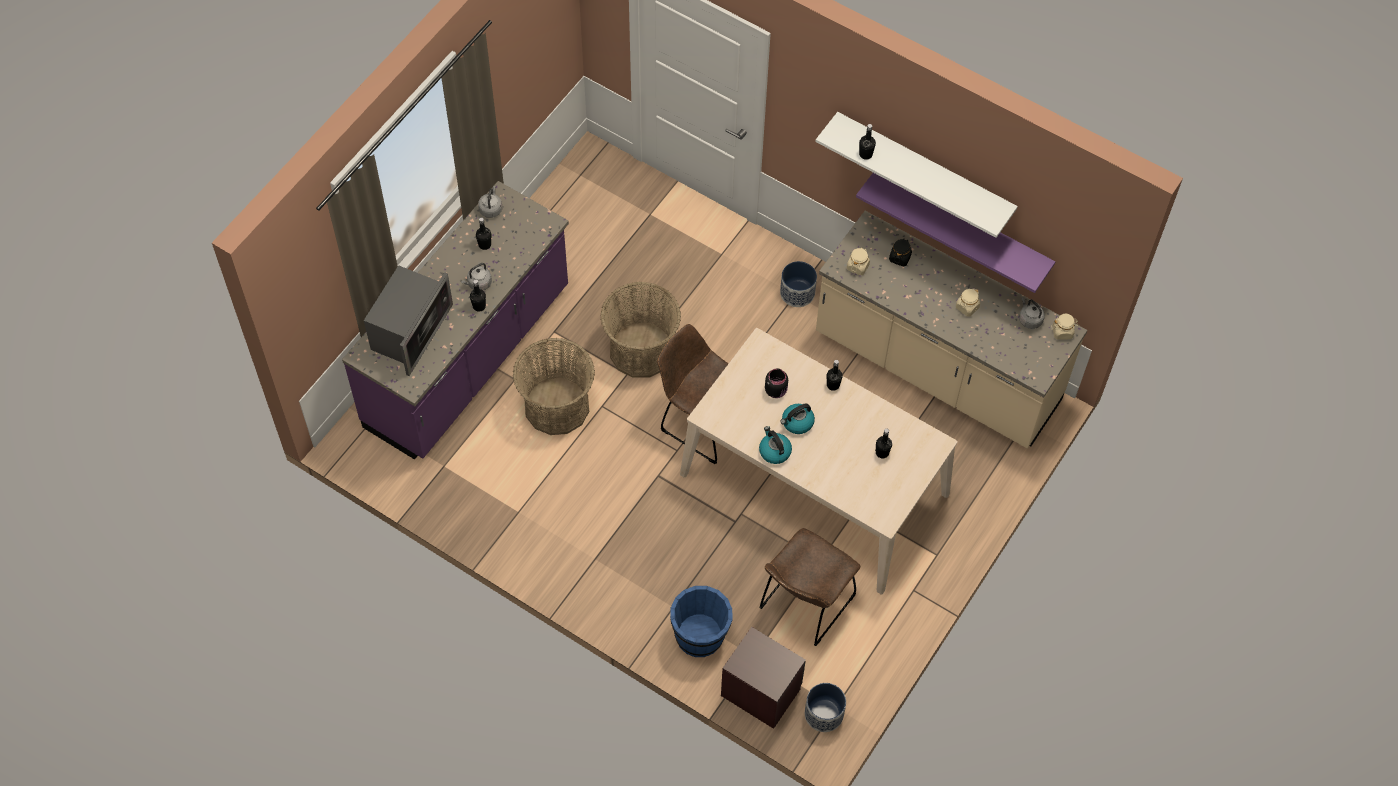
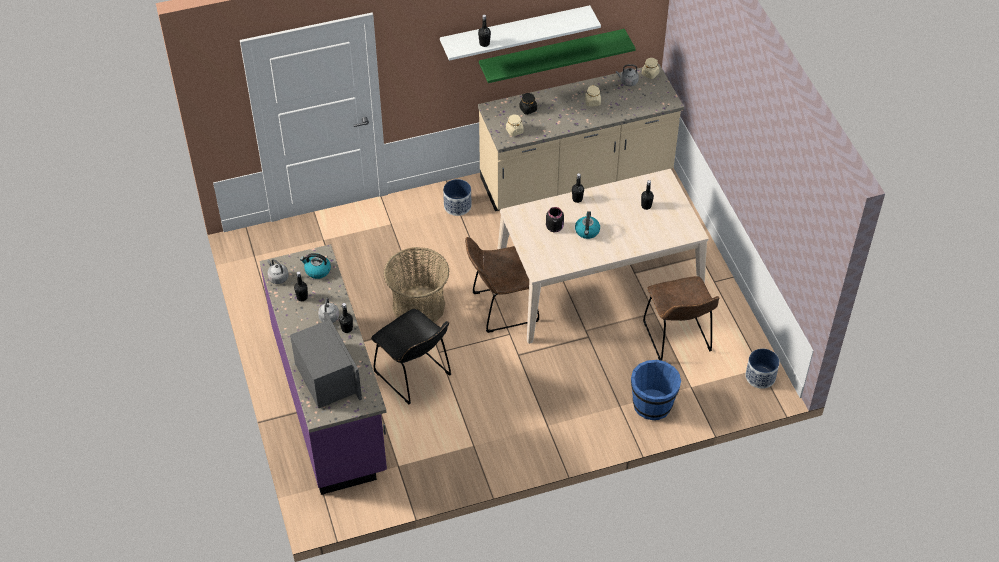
camera: 50 degrees left, 10 degrees down
(556, 406) = (415, 376): basket -> black chair
(761, 692) = (718, 398): brown nightstand -> none
(774, 451) = (597, 254): kettle -> kettle (317, 270)
(963, 223) = (551, 54): purple shelf -> green shelf

